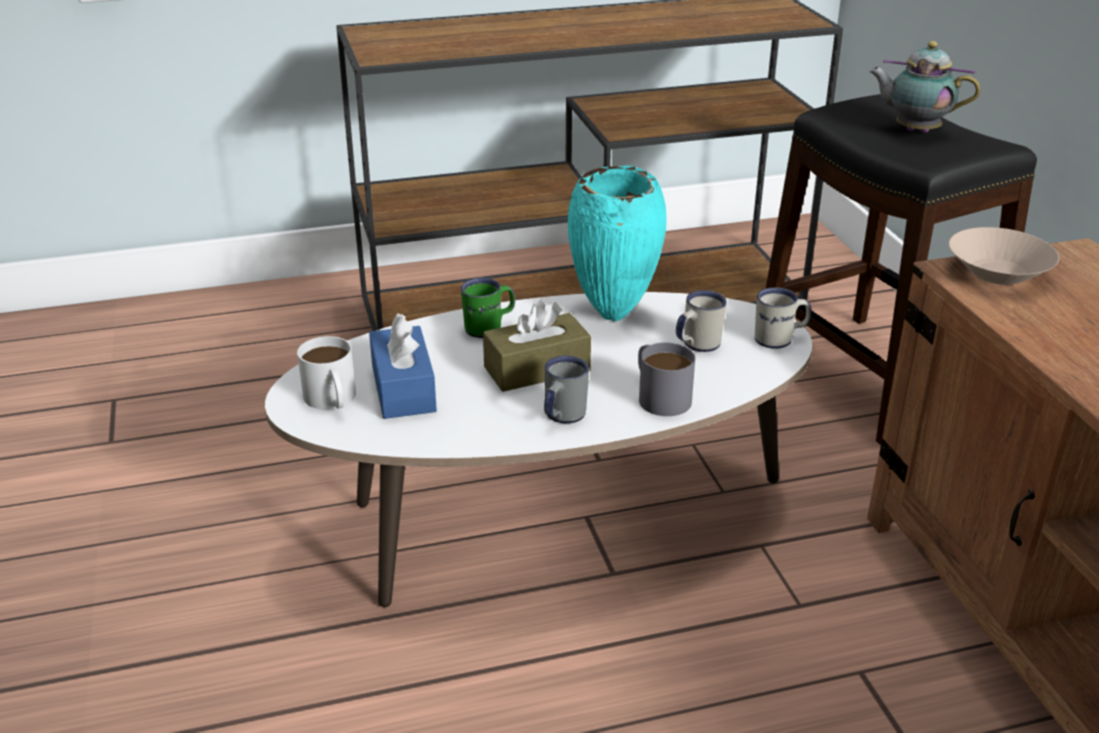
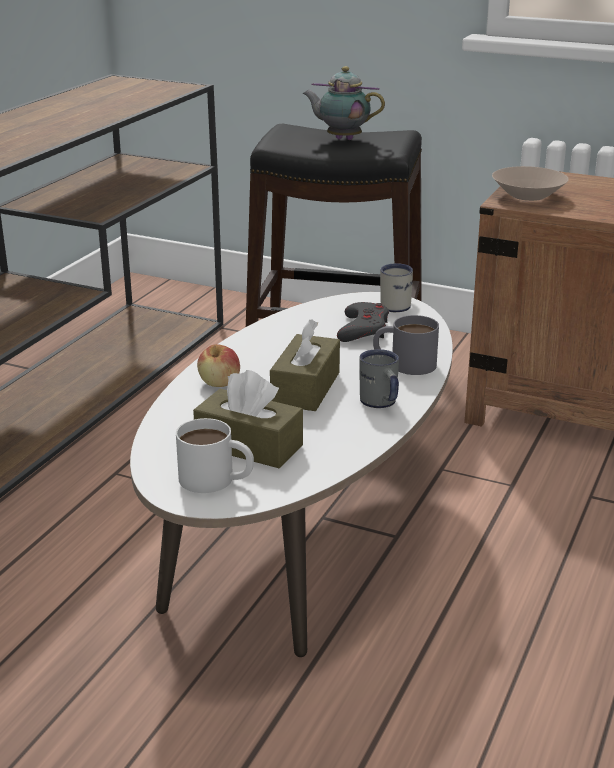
camera: 50 degrees left, 5 degrees down
(403, 389) = (249, 445): blue tissue box -> brown tissue box
(489, 328) = (219, 383): green mug -> apple
(615, 316) = (282, 337): turquoise vase -> none
(696, 345) = (363, 329): white mug -> grey game controller
(913, 130) = (341, 139): teapot -> teapot turned 45 degrees clockwise

